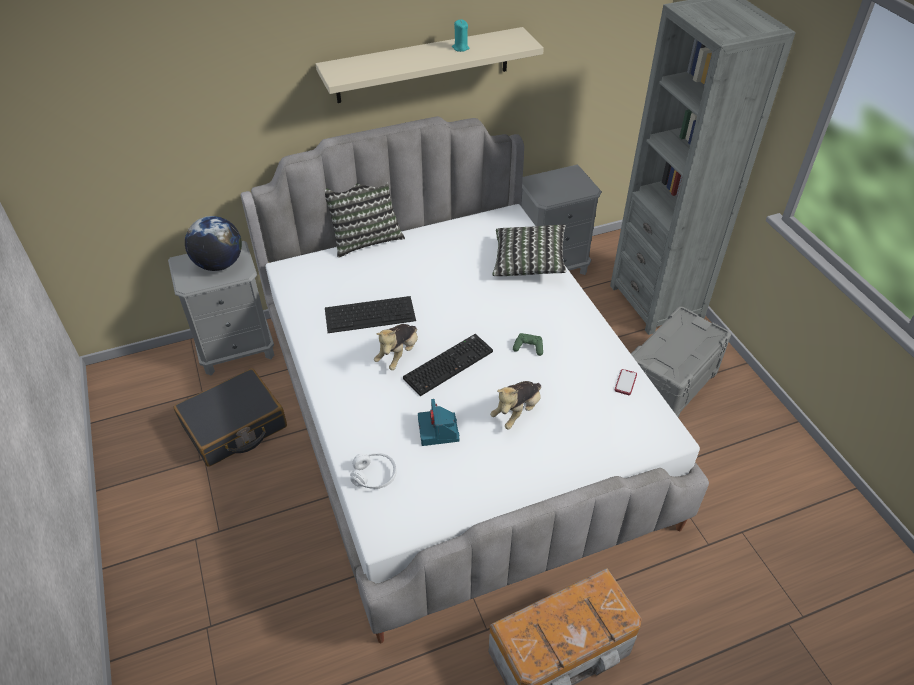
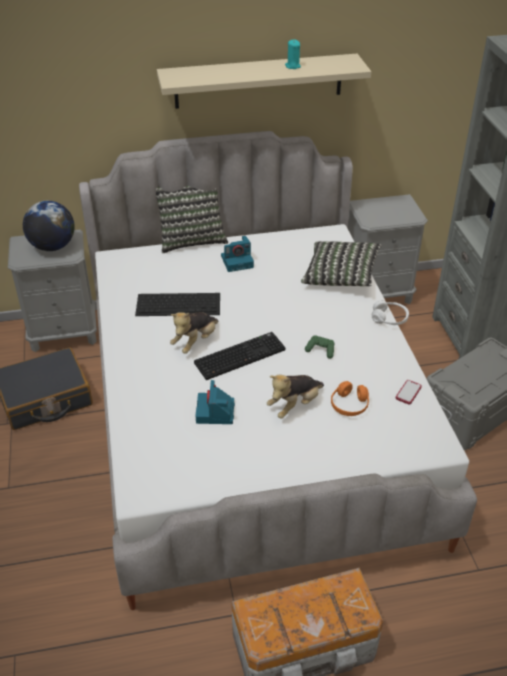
camera: 10 degrees right, 5 degrees down
(374, 475) = (144, 443): white headphones -> white headphones (389, 318)
(419, 258) = (237, 261): none -> camera
(571, 404) = (349, 405): none -> orange headphones

